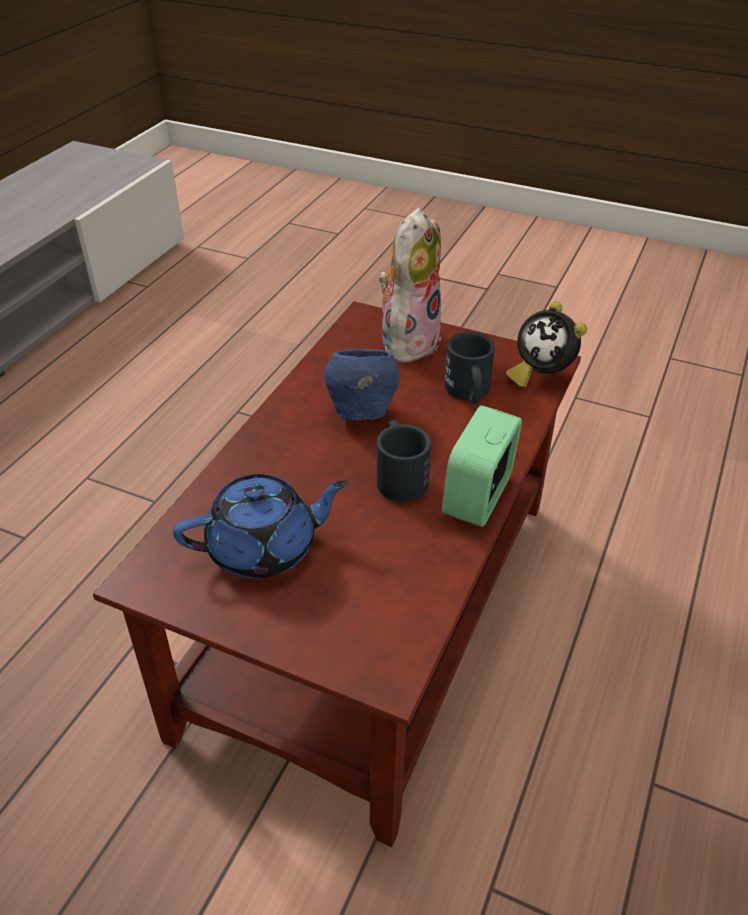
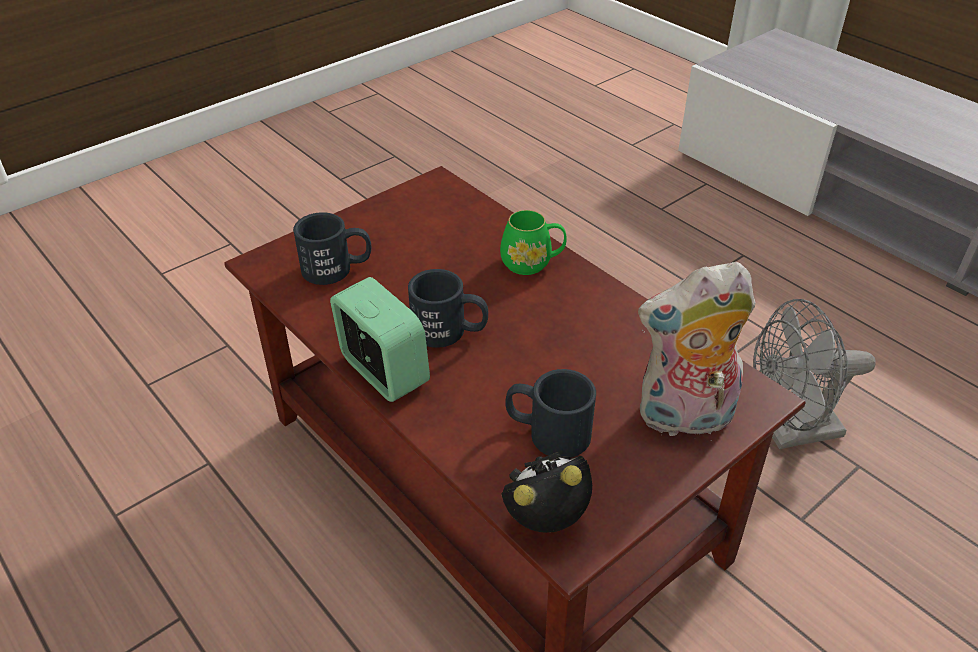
camera: 115 degrees right, 0 degrees up
(217, 447) = (790, 432): none -> grey fan
(264, 548) = (422, 237): blue teapot -> none
(268, 455) = (532, 263): none -> green mug
(358, 597) = (337, 268): none -> black mug
(362, 413) = (558, 335): blue bowl -> none
(408, 340) = (684, 419): plush toy -> plush toy turned 120 degrees clockwise

